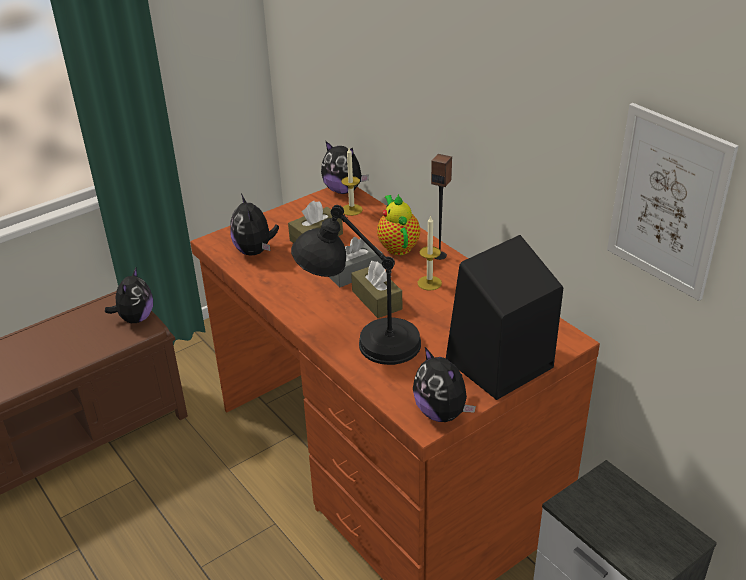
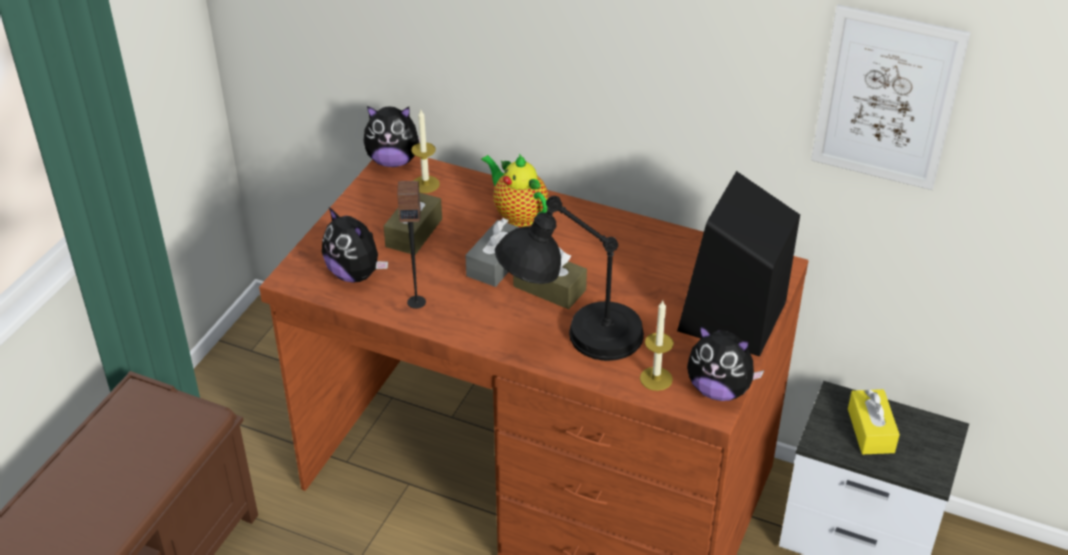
camera: 30 degrees left, 5 degrees up
(135, 318) = (180, 411): plush toy -> none
(429, 283) = (589, 249): candle -> candle (656, 378)
(439, 255) = (573, 211): speaker -> speaker (416, 302)
(619, 513) = (870, 430): none -> yellow tissue box

